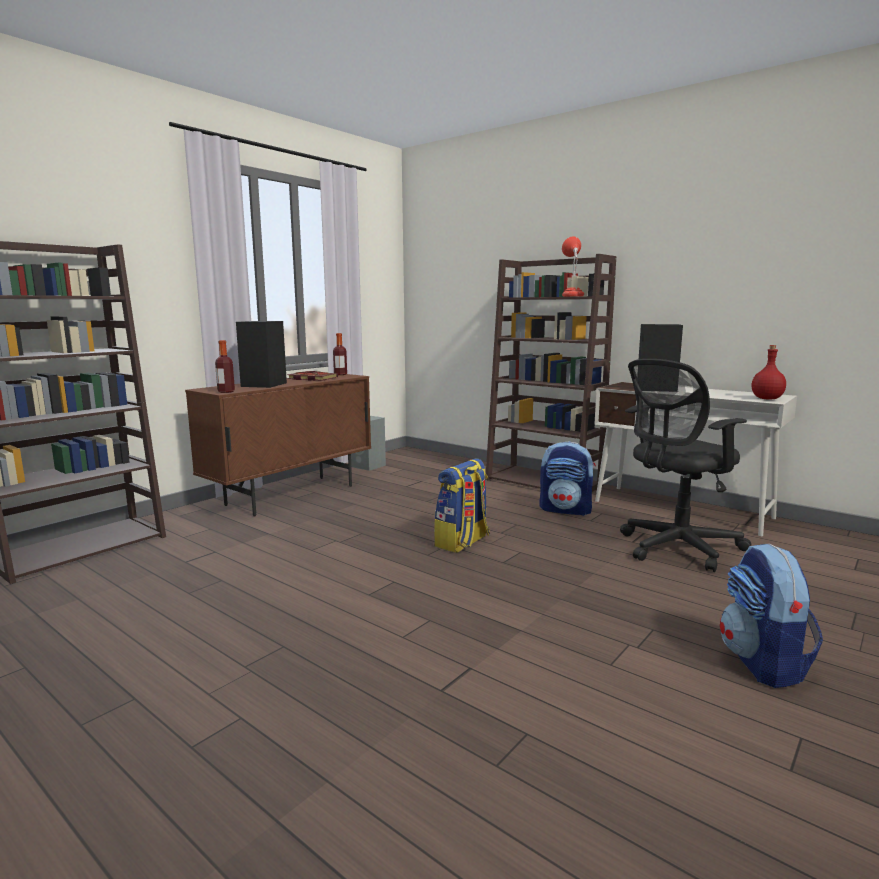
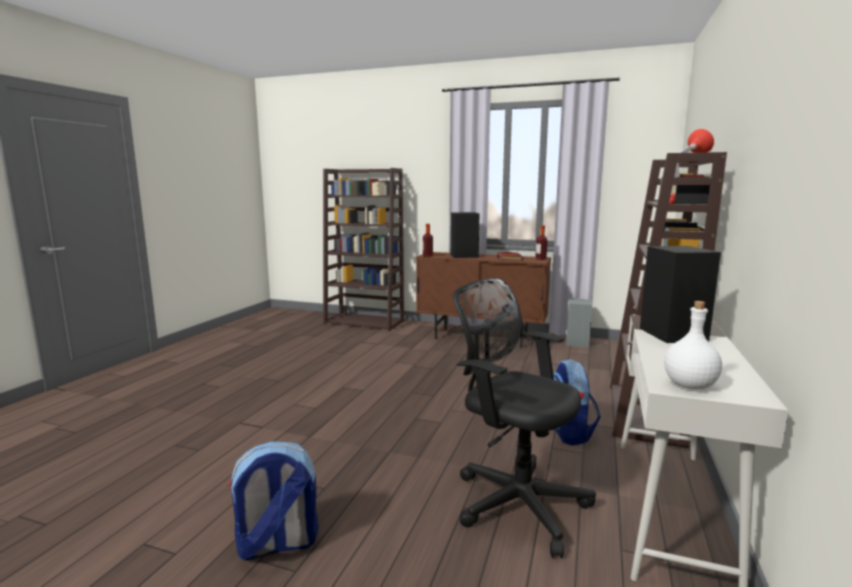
camera: 70 degrees right, 0 degrees up
(462, 542) = (443, 399): backpack -> none
(766, 398) = (689, 385): red bottle -> white bottle

